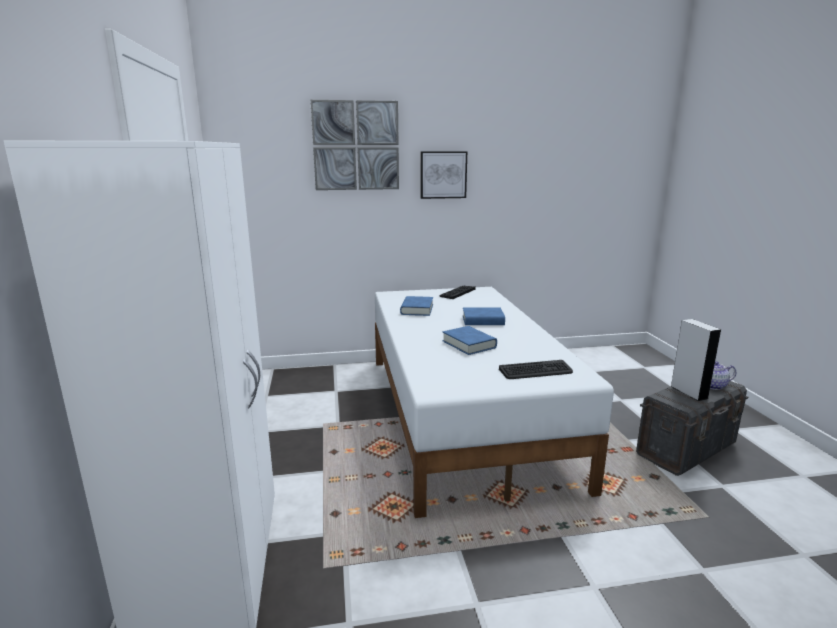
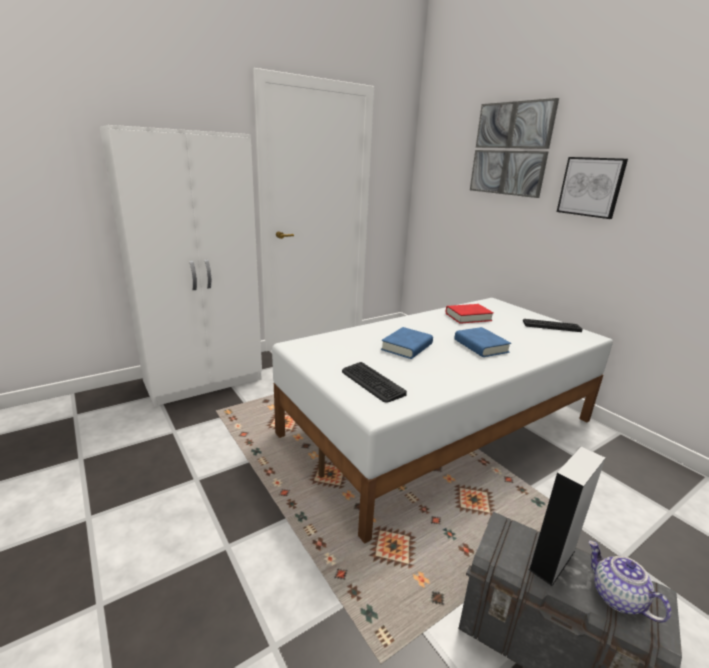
camera: 65 degrees right, 5 degrees up
(417, 309) = (468, 317): blue book -> red book

